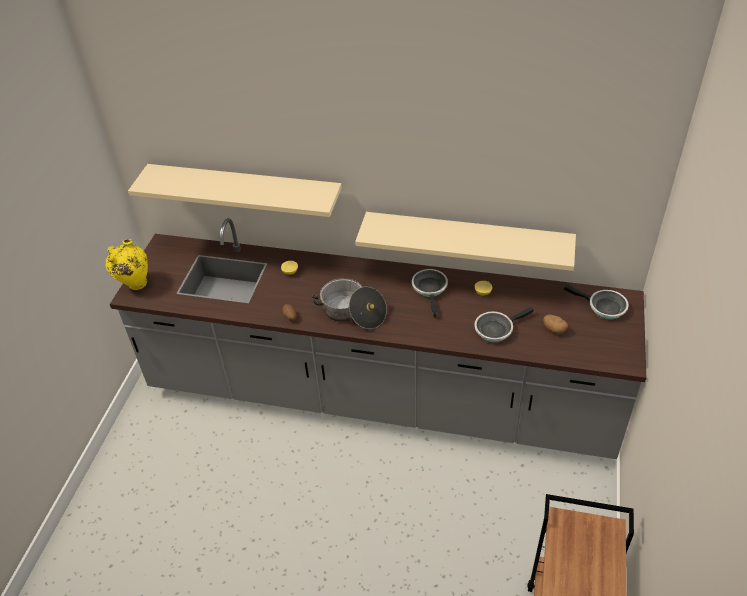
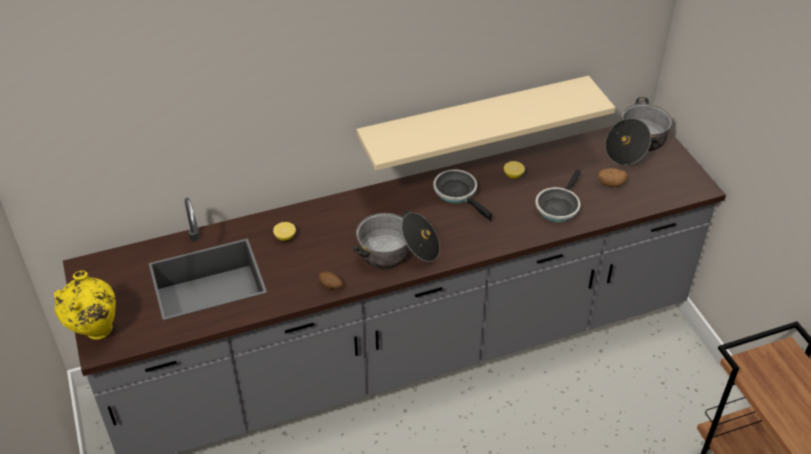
camera: 35 degrees left, 0 degrees up
(245, 189) = (196, 153): beige shelf -> none
(603, 307) = (636, 144): frying pan -> cooking pot

